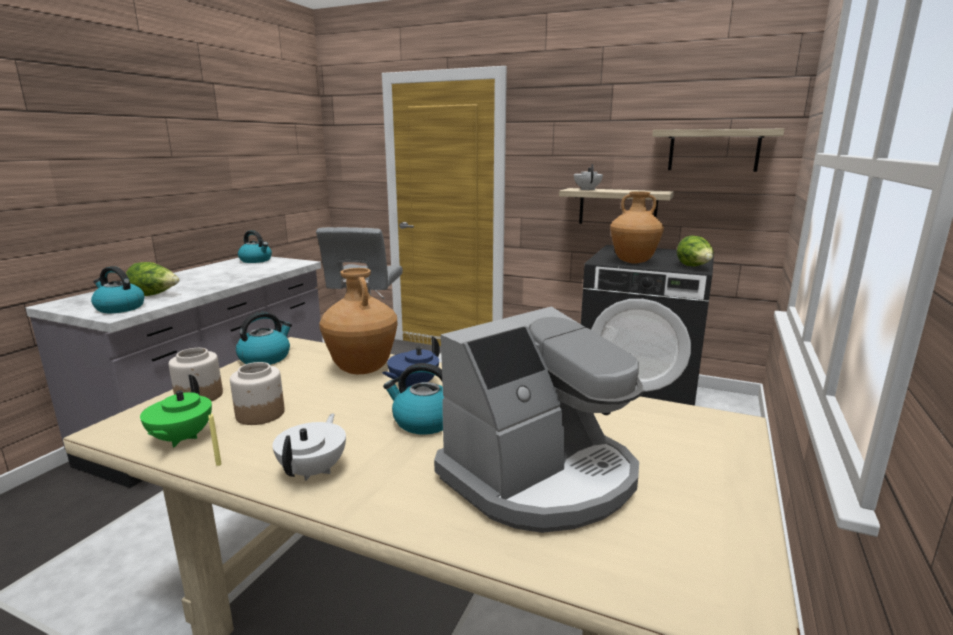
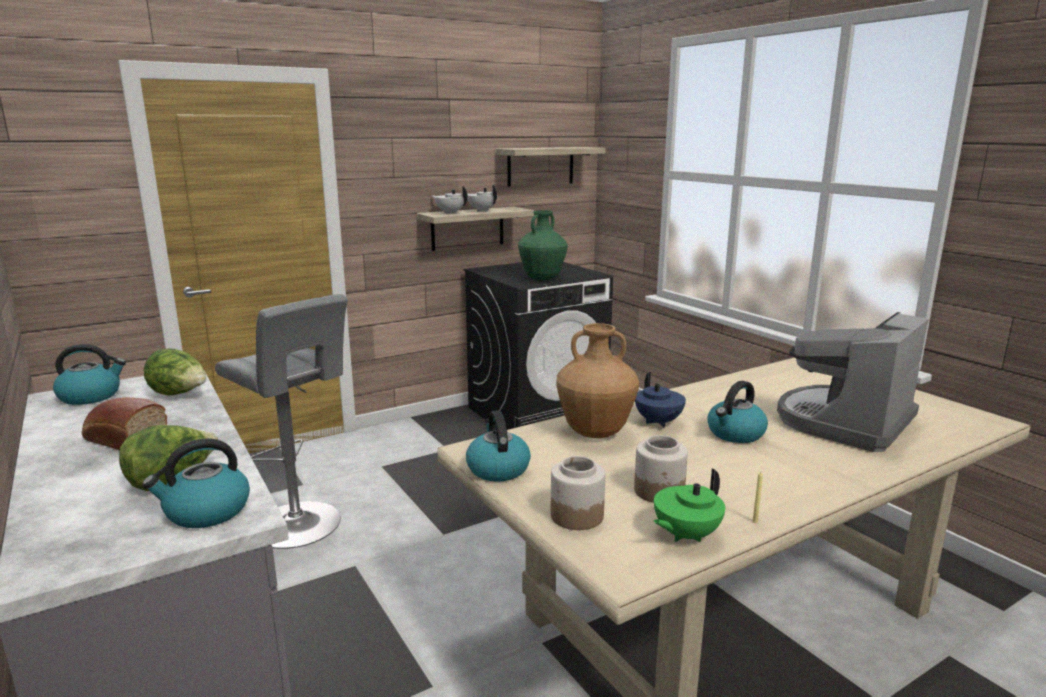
camera: 55 degrees left, 0 degrees up
(180, 439) = (685, 535): green teapot -> green teapot turned 105 degrees clockwise
(202, 277) = (124, 440): none -> bread
(314, 470) = (792, 485): white teapot -> white teapot (482, 211)
(541, 476) = (844, 422): coffee machine -> coffee machine turned 135 degrees counterclockwise
(633, 262) = (542, 279): brown vase -> green vase
(694, 267) = (588, 273): lettuce -> lettuce (180, 394)

